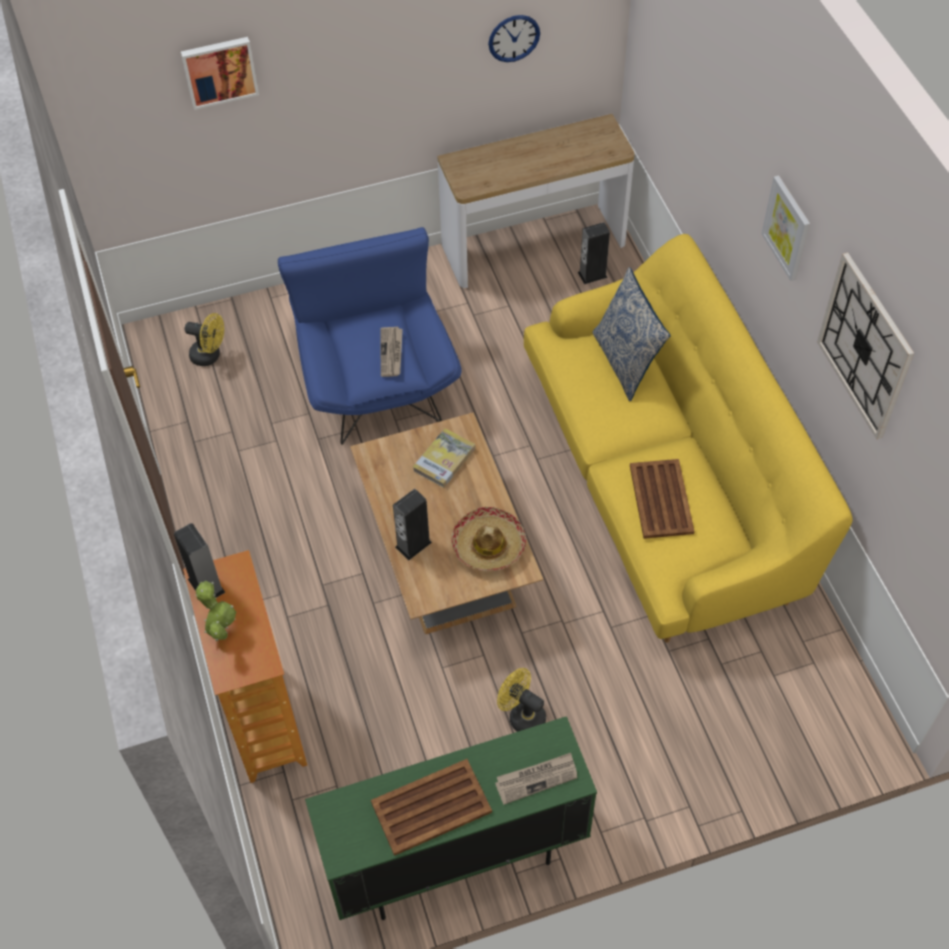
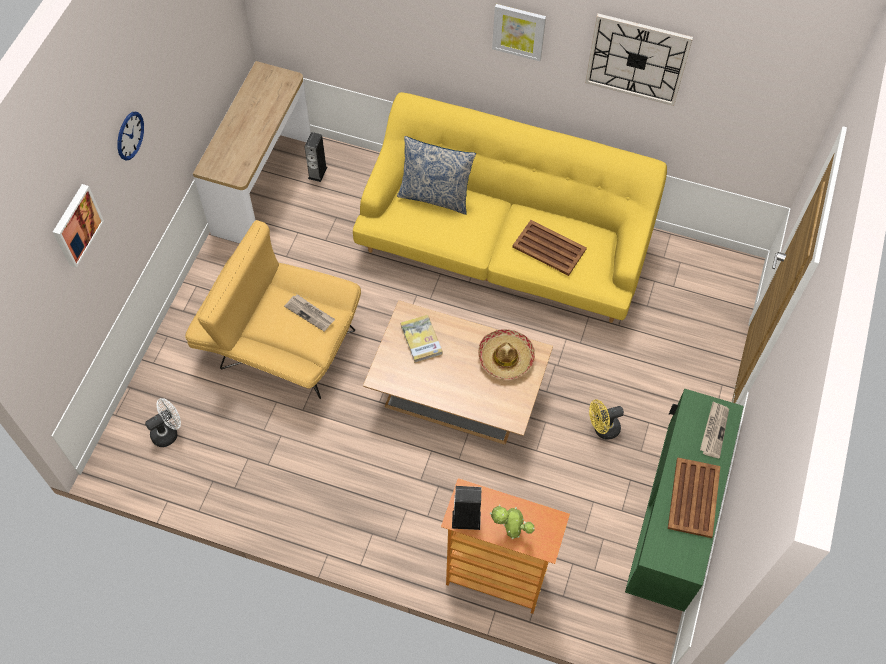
camera: 55 degrees left, 5 degrees up
(210, 356) = (168, 432): yellow fan -> white fan
(373, 373) = (279, 343): blue armchair -> yellow armchair
(413, 544) = (470, 398): speaker -> none
(514, 38) = (201, 52): wall clock -> wall clock (130, 135)

